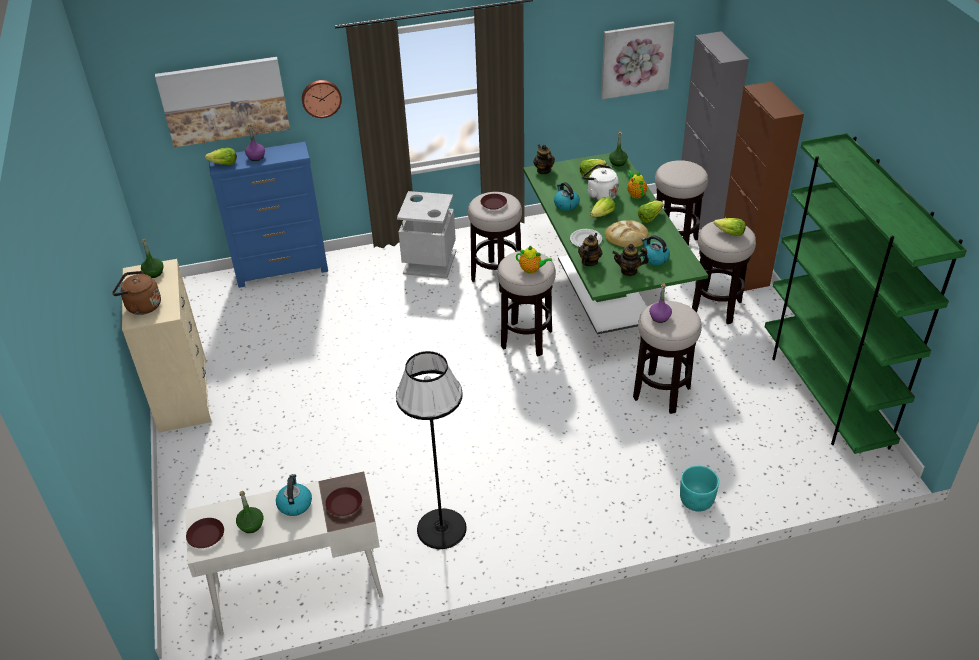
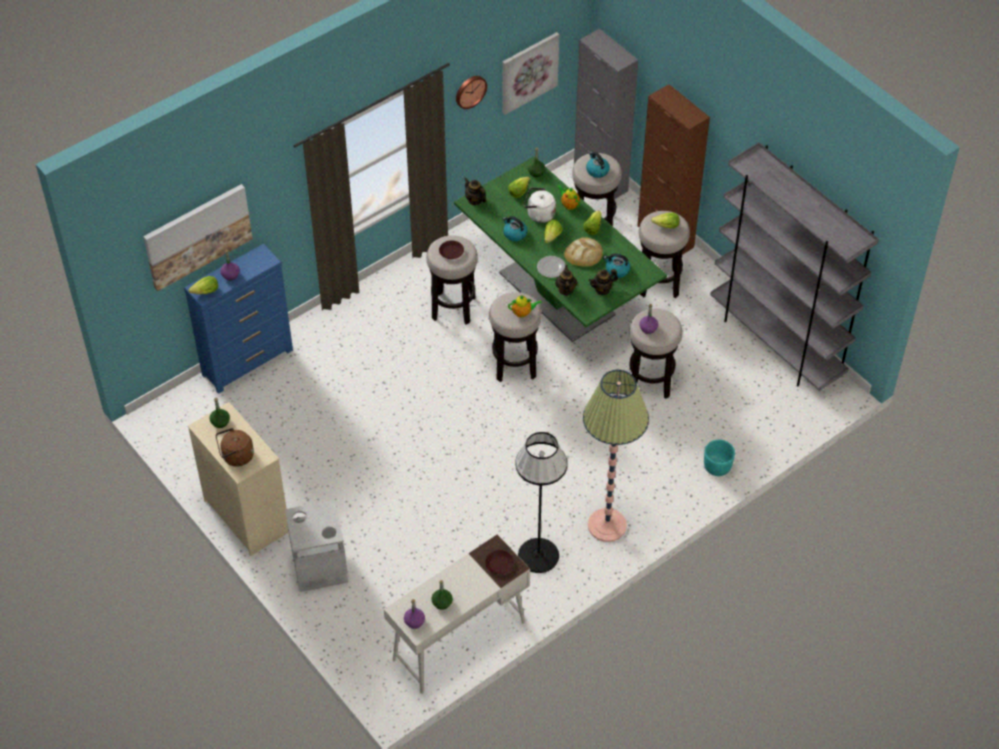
camera: 25 degrees left, 10 degrees up
(206, 535) = (414, 621): brown plate -> purple bottle
(294, 504) = (463, 576): kettle -> kettle (597, 170)
(321, 98) = (276, 202): wall clock -> wall clock (470, 91)
(430, 262) = (383, 311): grey trash can -> grey trash can (320, 567)
(536, 522) = (607, 525): none -> floor lamp
(824, 395) = (776, 343): green bookcase -> grey bookcase

